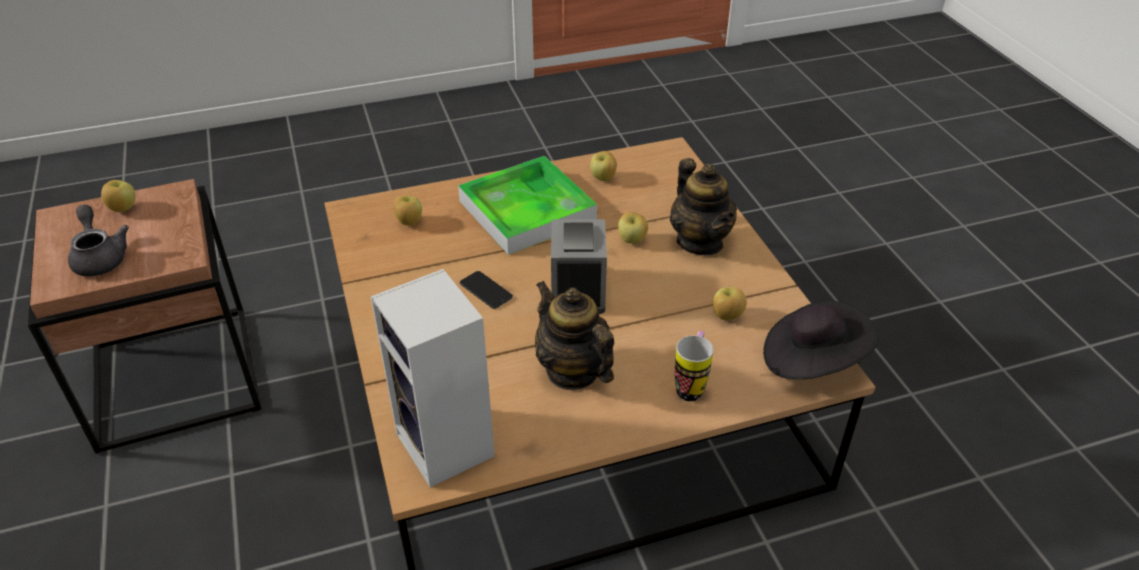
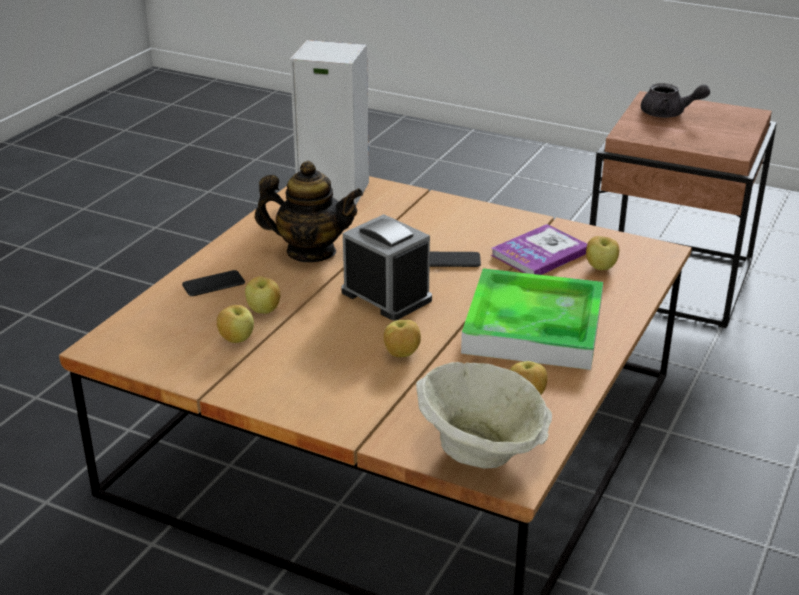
camera: 135 degrees right, 10 degrees down
(123, 209) = (731, 131): apple -> apple (264, 311)
(420, 257) = (540, 253): none -> book
(669, 168) = (482, 452): none -> beige bowl
(691, 385) = (213, 284): mug -> phone
(700, 241) = (337, 388): teapot -> none
(812, 359) = (130, 345): black hat -> none

